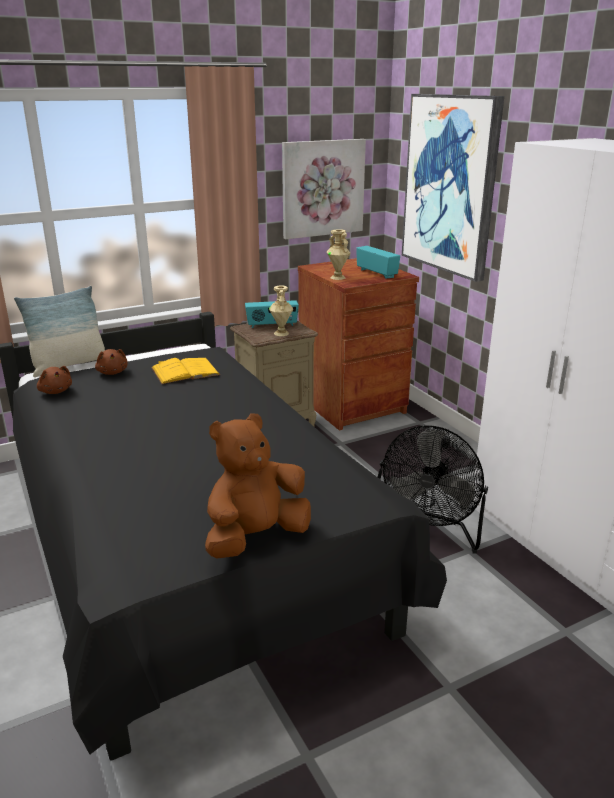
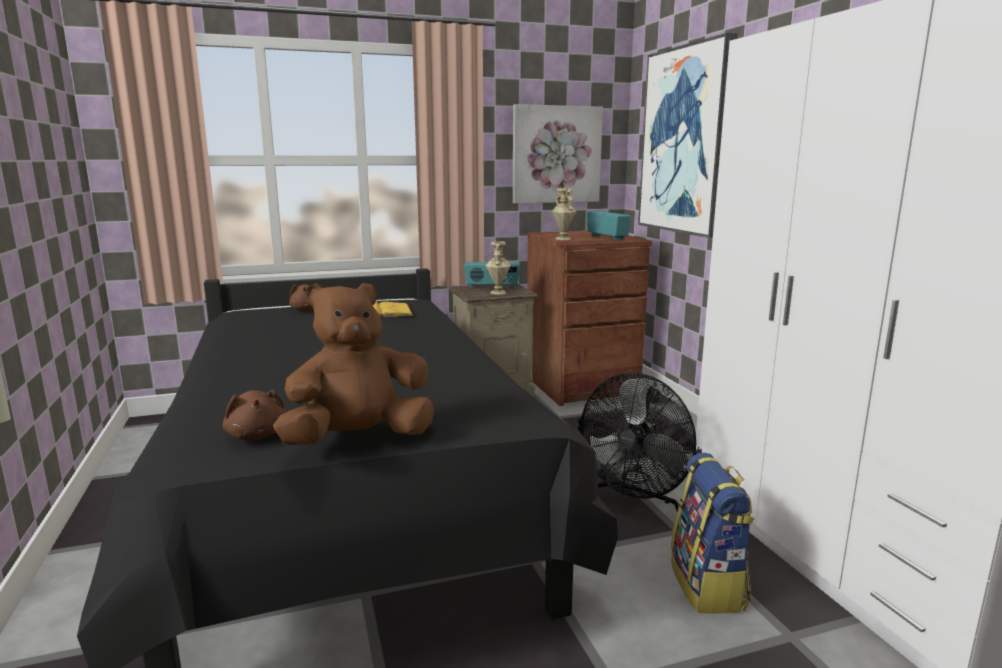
camera: 10 degrees right, 10 degrees down
(55, 391) = (241, 319): brown plush toy -> brown plush toy (257, 435)
(69, 365) = (271, 305): pillow -> none
(501, 597) = (709, 586): none -> backpack

